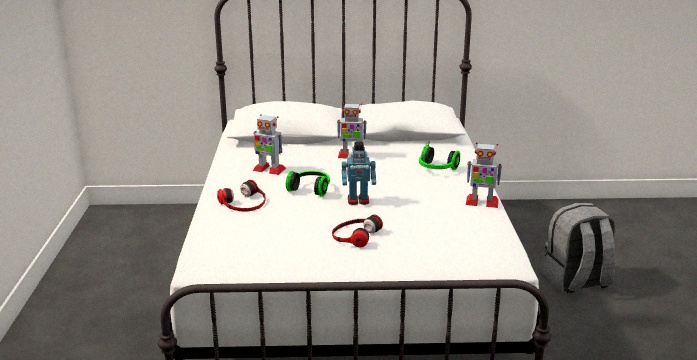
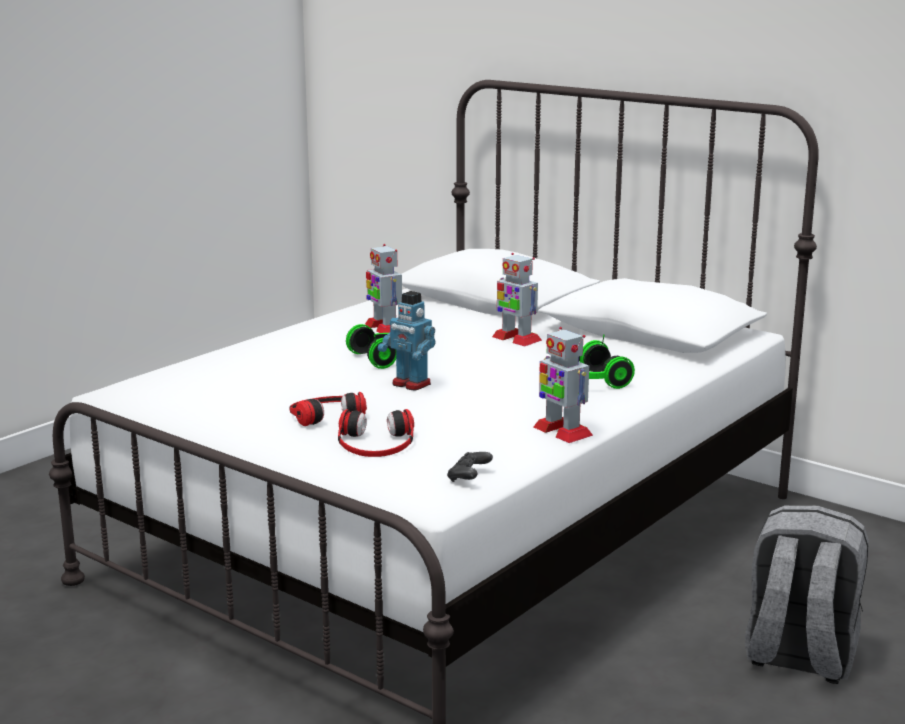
camera: 40 degrees right, 5 degrees down
(244, 203) = (285, 350): headphones -> headphones (375, 443)
(497, 244) = (469, 477): none -> black game controller

